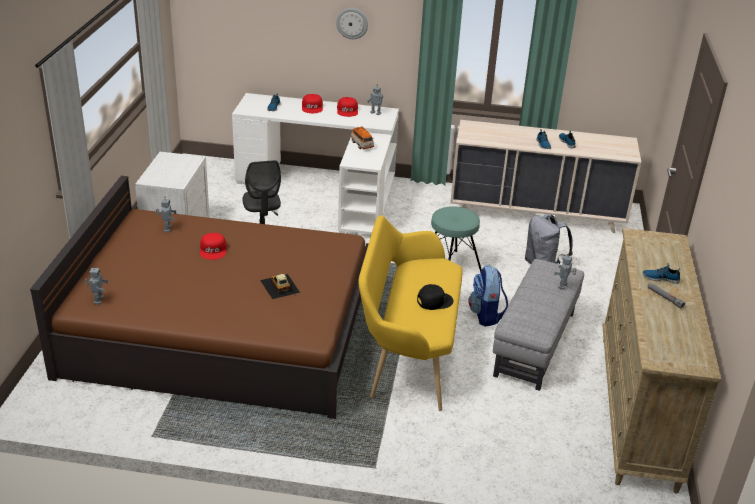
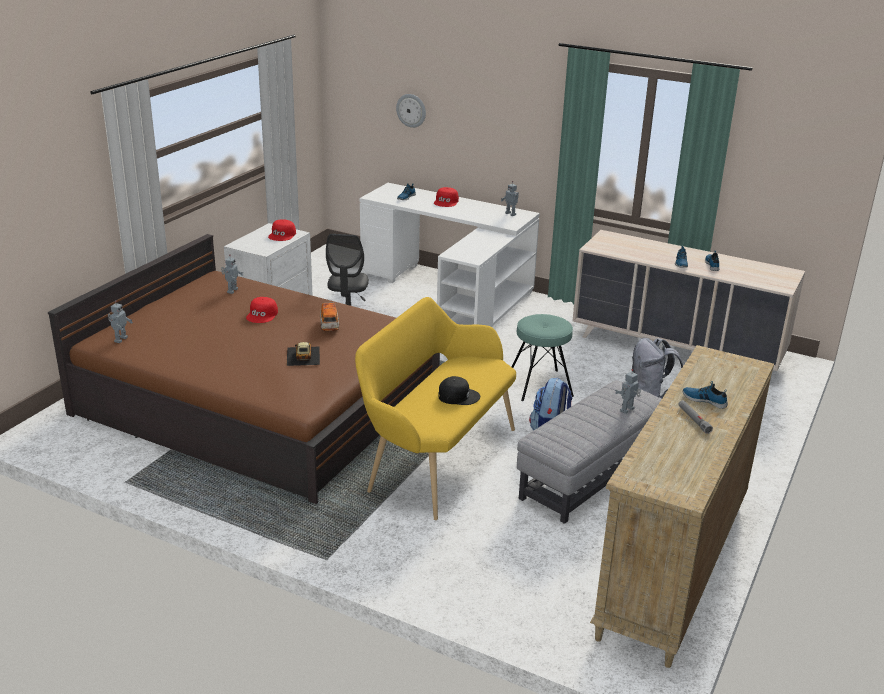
camera: 20 degrees right, 5 degrees down
(348, 111) = (482, 208): red cap -> red cap (282, 235)
(352, 23) = (494, 112): wall clock -> wall clock (411, 110)
(362, 145) = (476, 241): toy car -> toy car (329, 326)

